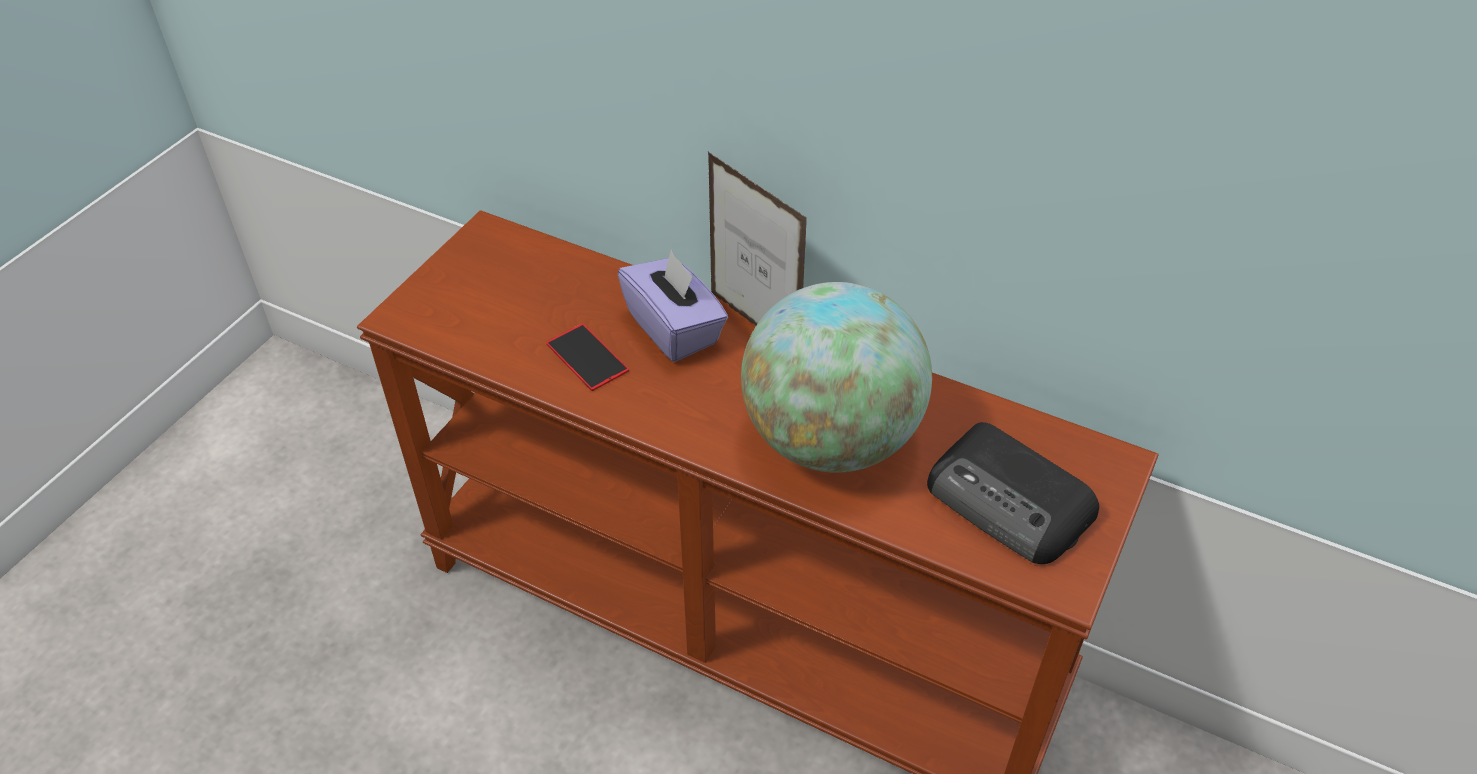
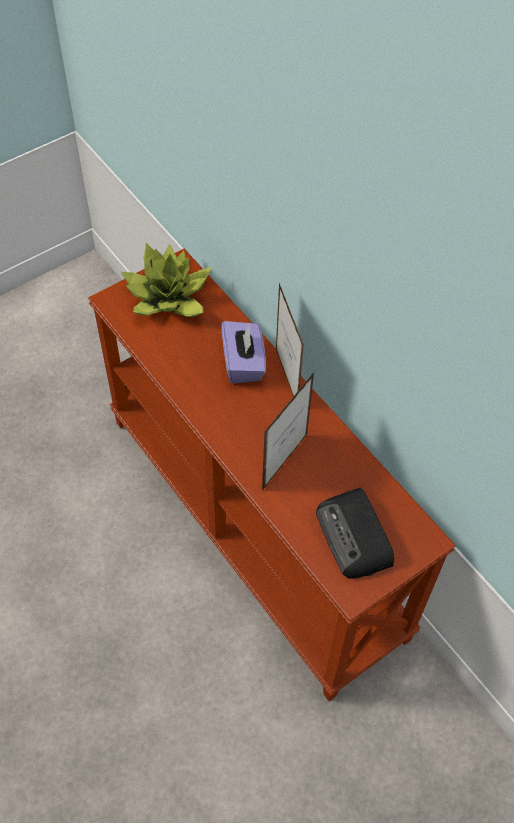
camera: 25 degrees right, 10 degrees up
(496, 281) = (169, 297): none -> potted plant
(587, 357) = (190, 362): phone -> none
(830, 439) = (285, 461): globe -> picture frame

